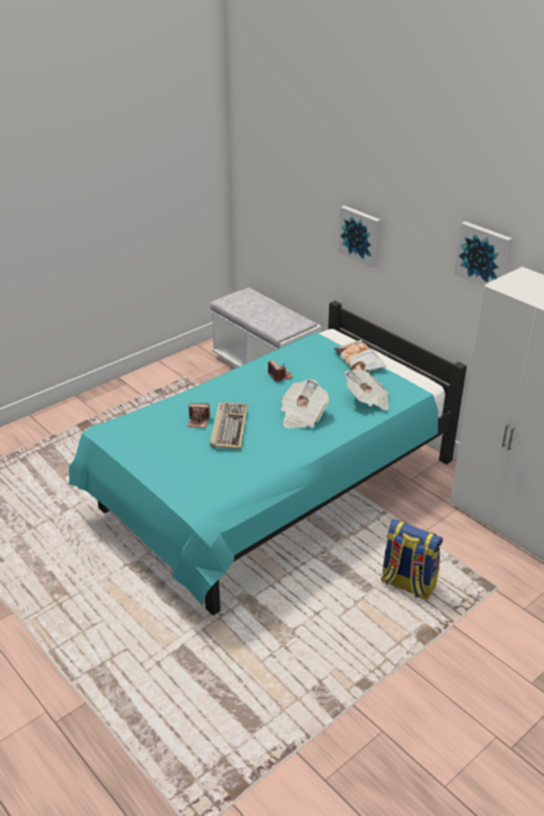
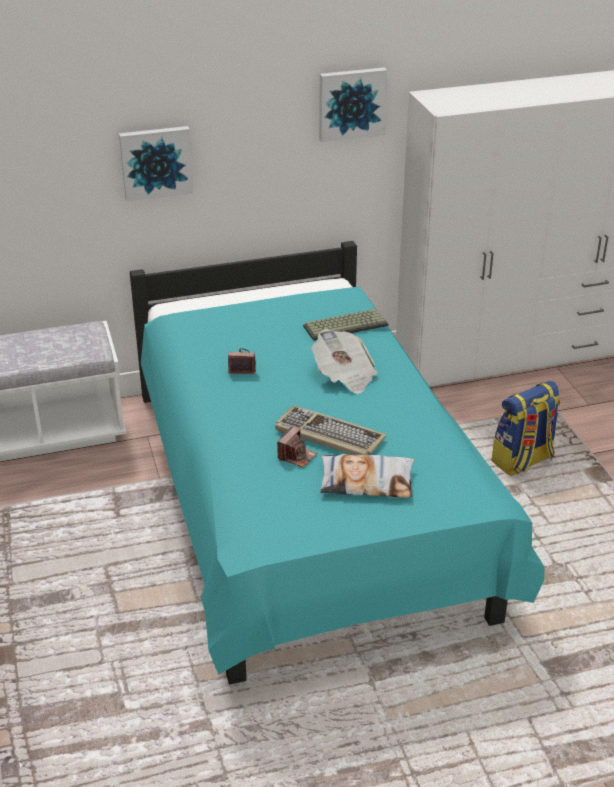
camera: 65 degrees left, 0 degrees up
(359, 361) = (259, 306): pillow -> pillow (366, 482)
(367, 400) = (346, 325): newspaper -> keyboard

